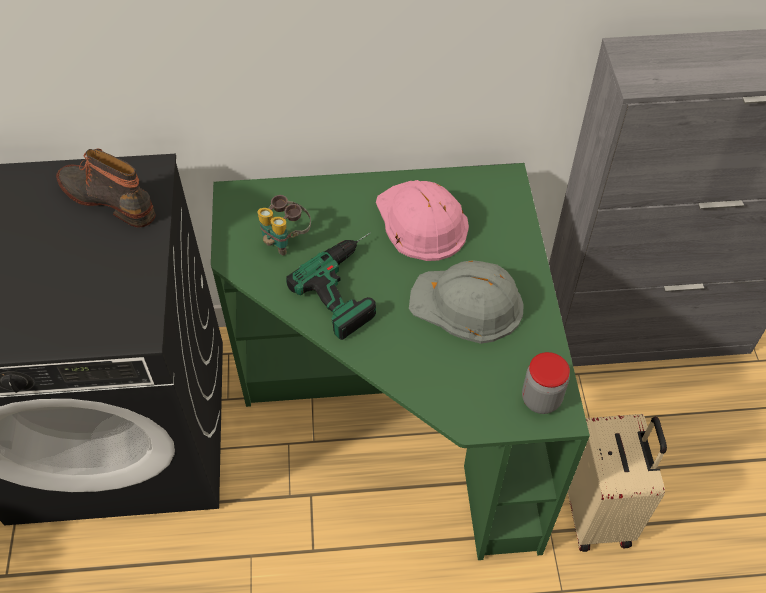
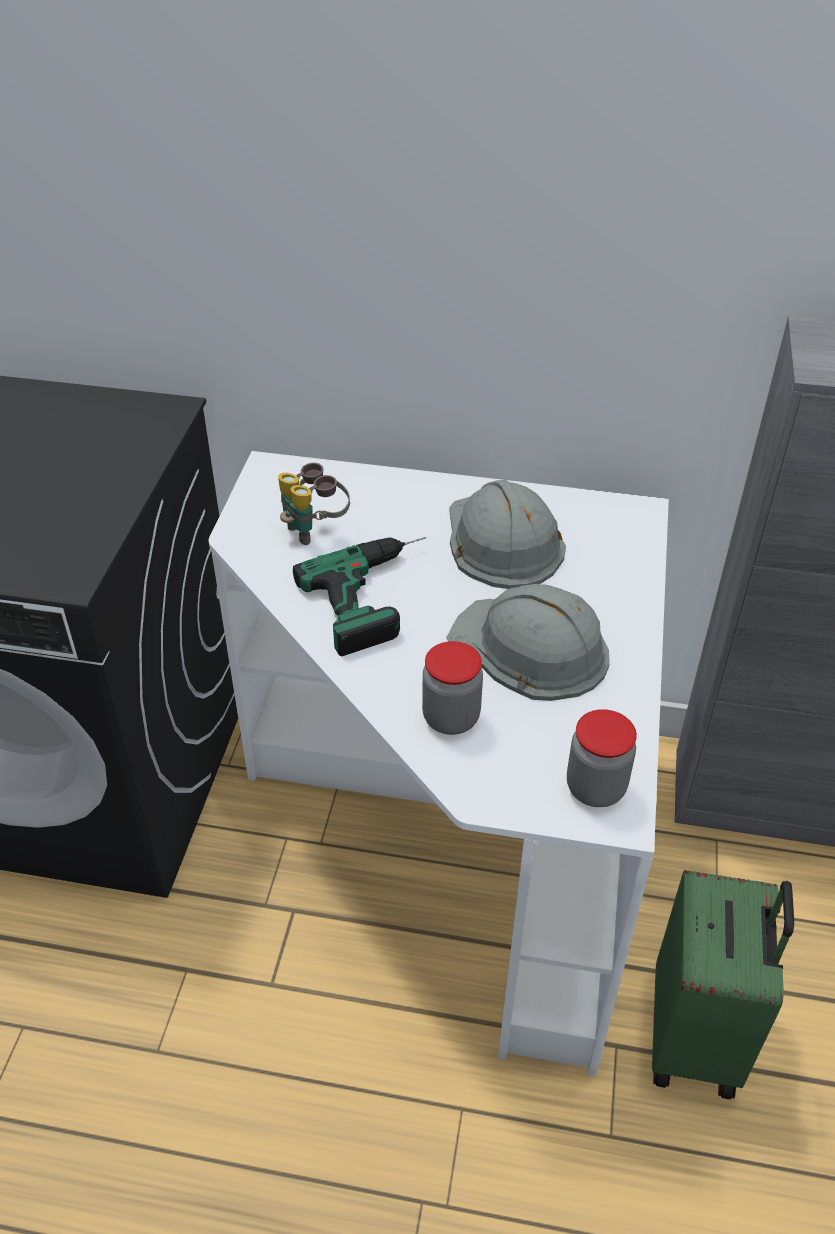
camera: 15 degrees right, 10 degrees down
(109, 199) = (104, 430): boot -> none
(400, 414) = (448, 835): green desk -> white desk
(421, 221) = (501, 540): pink hard hat -> grey hard hat
(432, 370) = (451, 718): none -> jar
(598, 512) = (697, 1037): beige suitcase -> green suitcase

